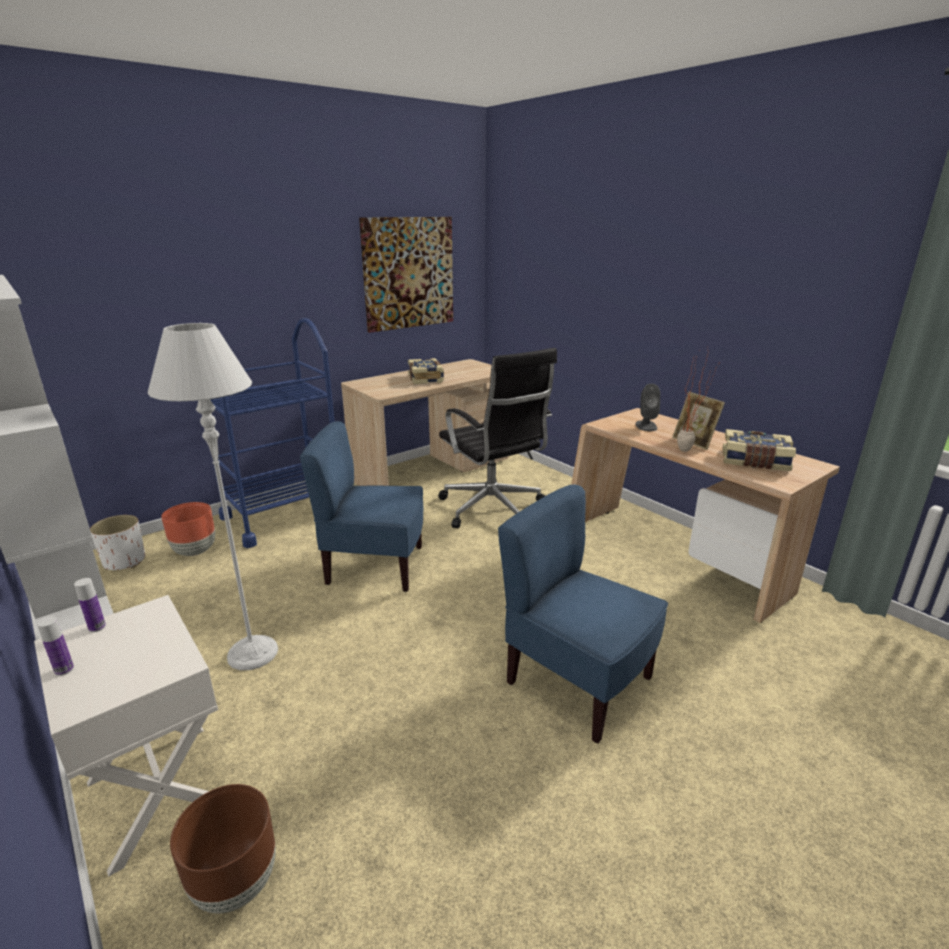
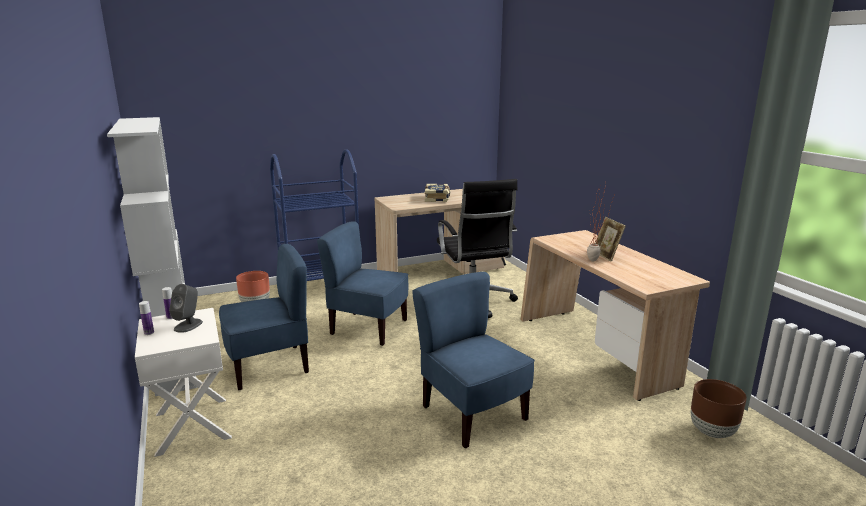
camera: 15 degrees right, 5 degrees down
(125, 561) = (211, 305): white planter -> none
(235, 883) = (216, 472): brown planter -> brown planter (711, 431)
(253, 653) = (269, 366): grey floor lamp -> blue chair
(408, 273) = (433, 120): picture -> none
(646, 426) = (579, 242): grey speaker -> grey speaker (188, 325)
(755, 461) = (641, 272): book -> none

